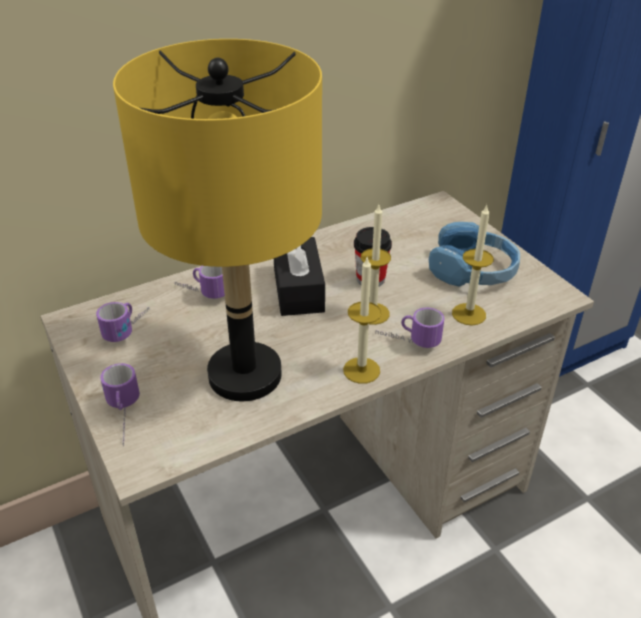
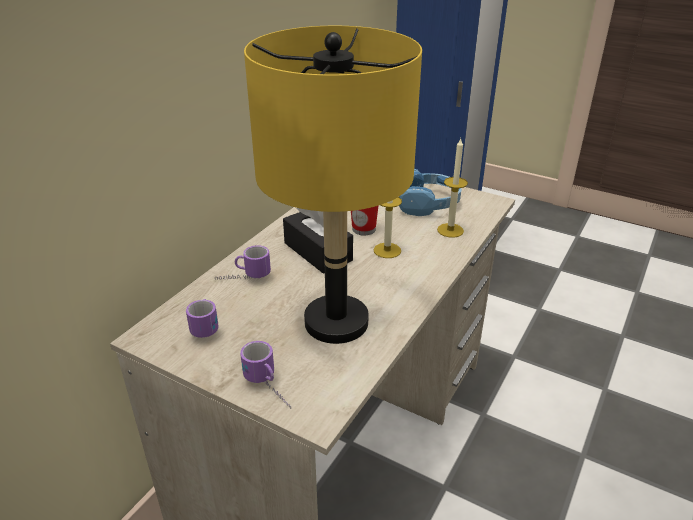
camera: 30 degrees left, 5 degrees down
(361, 370) = (416, 288): candle -> none
(407, 341) = (428, 260): mug -> none

